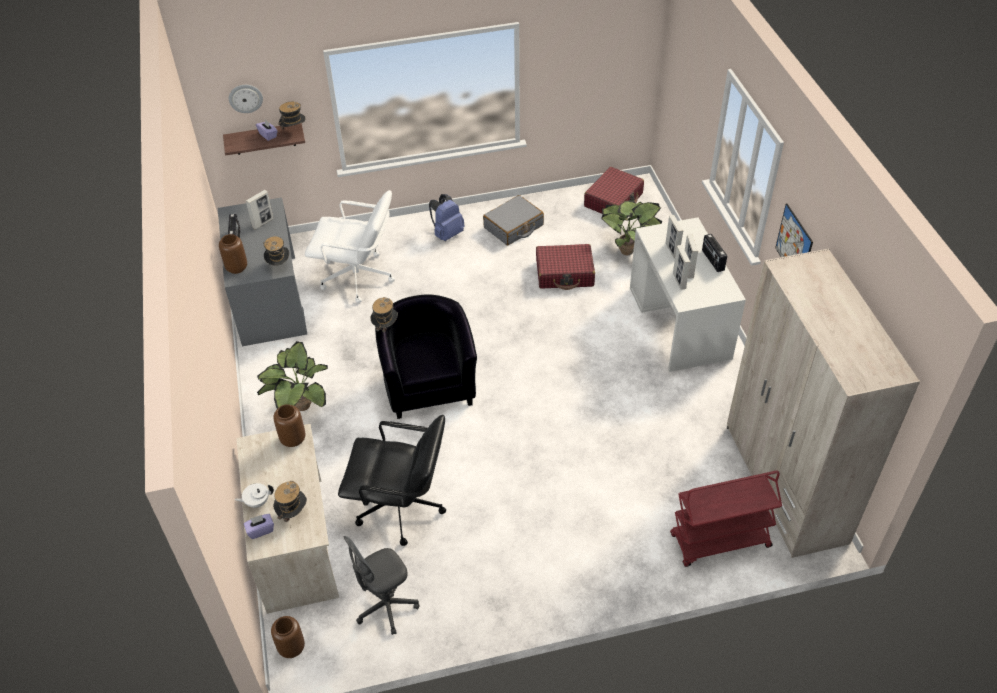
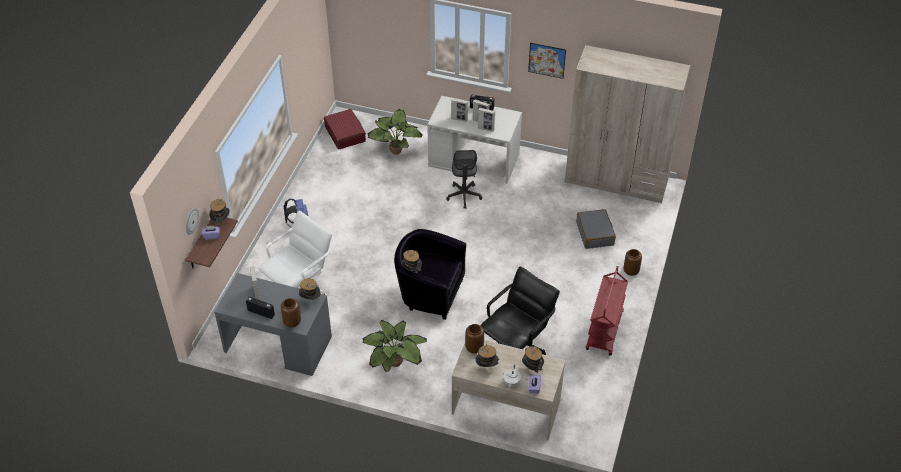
camera: 60 degrees left, 0 degrees up
(269, 465) = (486, 366): none -> hat
(291, 648) = (580, 436): brown vase -> brown vase (631, 271)
(386, 606) = (581, 381): grey office chair -> grey office chair (464, 196)
(513, 227) = (325, 191): grey suitcase -> grey suitcase (595, 233)
(565, 273) = (390, 187): red suitcase -> none
(719, 542) = (634, 224): red cart -> red cart (605, 331)

